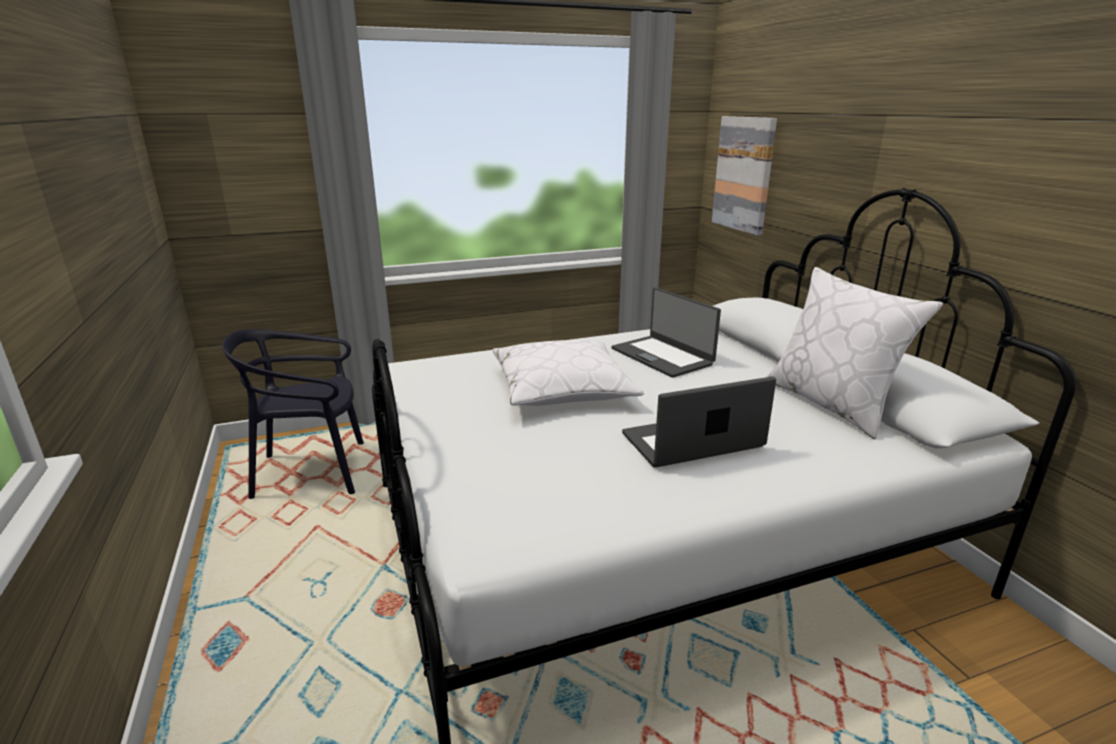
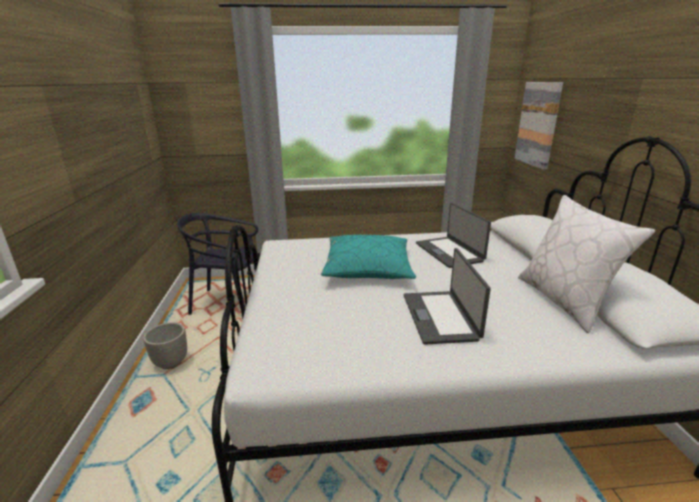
camera: 15 degrees right, 0 degrees up
(250, 578) = (171, 363): none -> planter
(562, 388) = (368, 268): white pillow -> turquoise pillow
(693, 442) = (440, 316): laptop -> laptop turned 90 degrees counterclockwise

